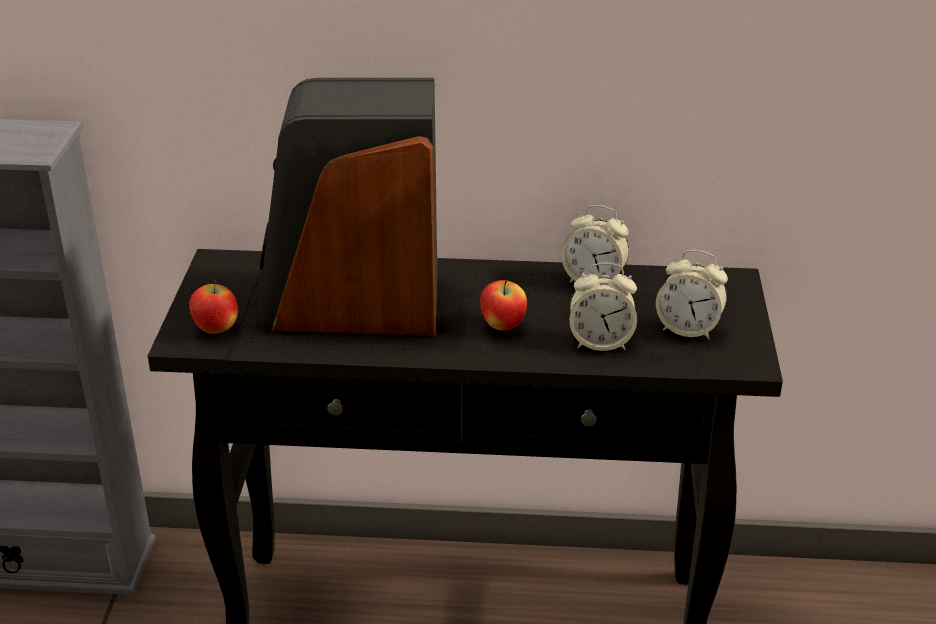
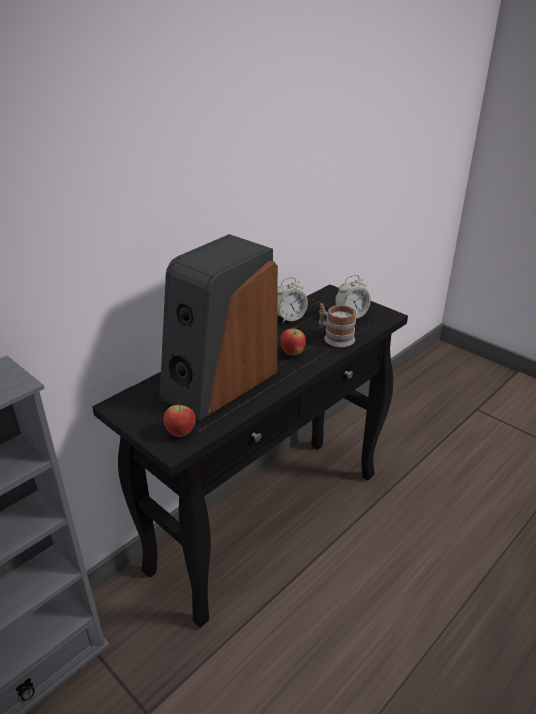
camera: 50 degrees left, 0 degrees up
(600, 342) = (335, 337): alarm clock -> mug

